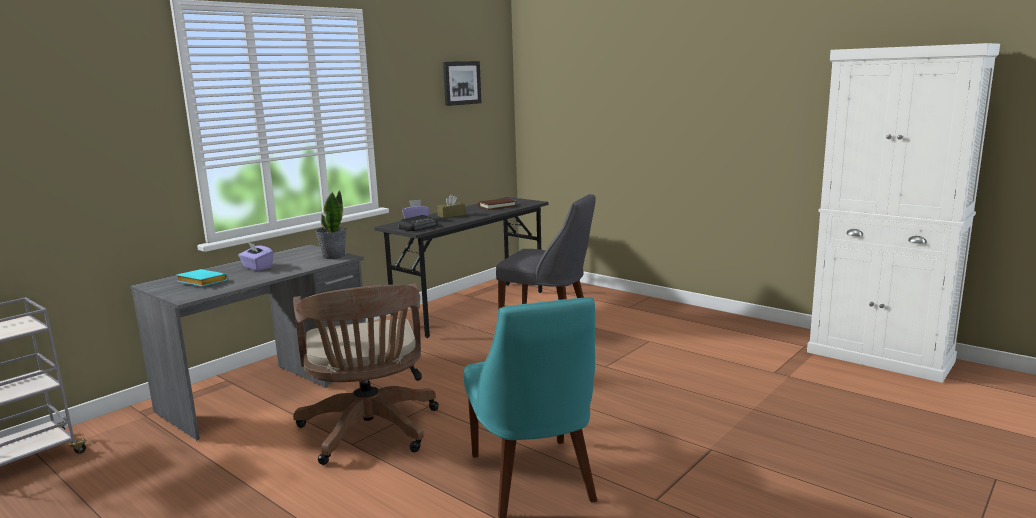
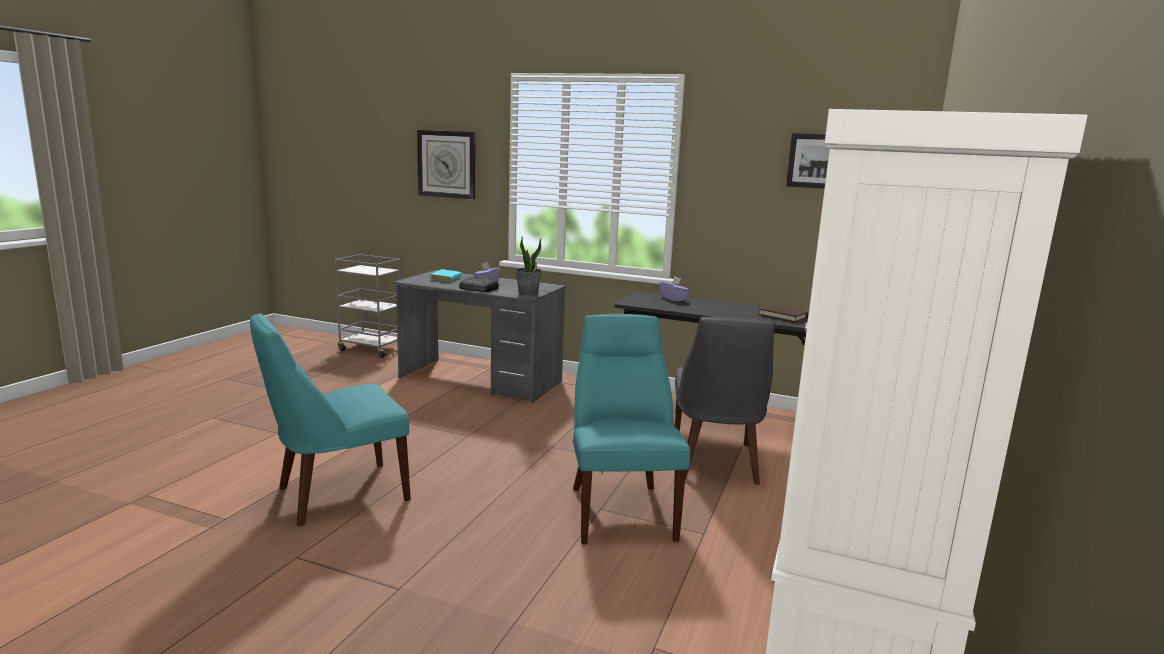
camera: 70 degrees right, 0 degrees up
(84, 131) = (447, 164): none -> wall clock
(370, 432) = (417, 423): brown office chair -> none
(419, 227) = (646, 301): radio -> radio (479, 289)
(451, 215) = (712, 306): brown tissue box -> none
(609, 360) = (620, 510): none -> turquoise chair

